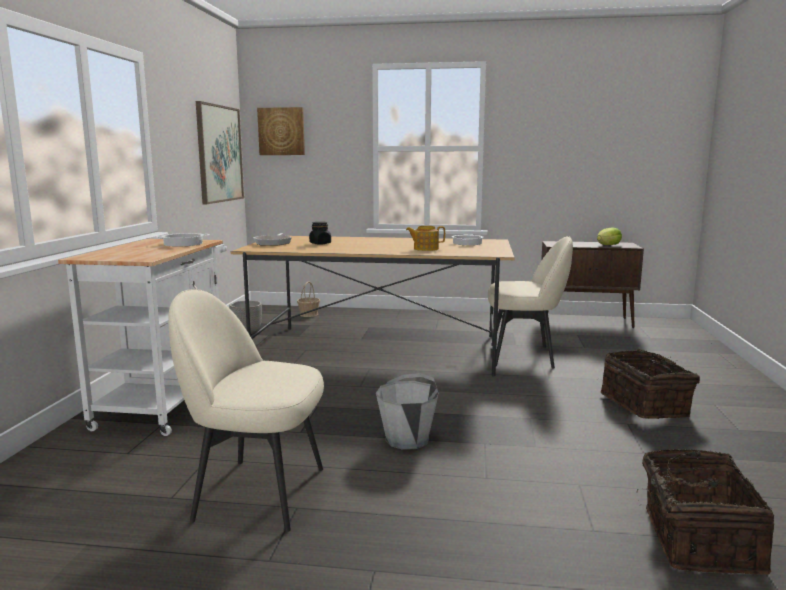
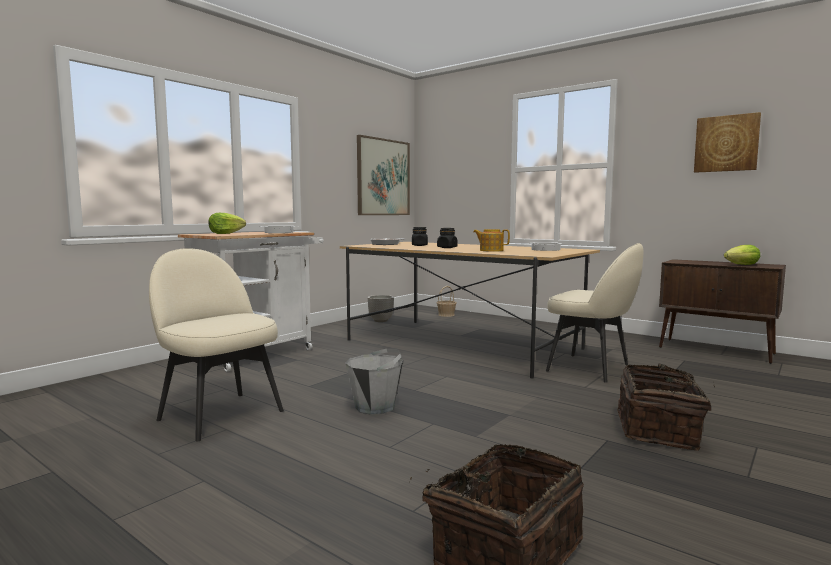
camera: 30 degrees right, 5 degrees down
(129, 253) = (225, 233): none -> lettuce
(281, 131) = (442, 159): picture -> picture (726, 143)
(365, 246) = (447, 247): none -> black jar

